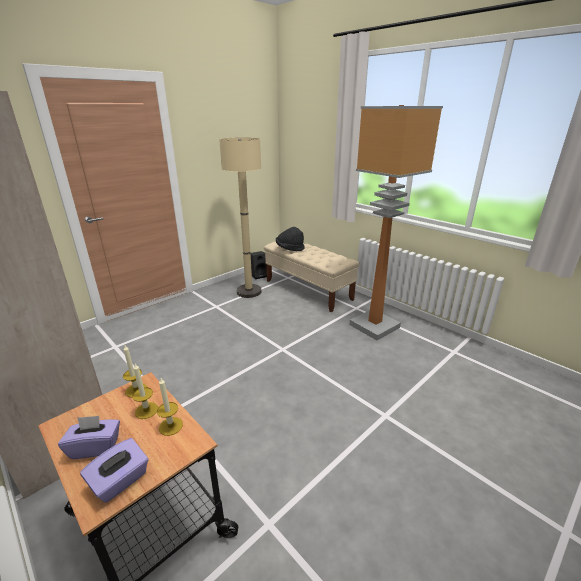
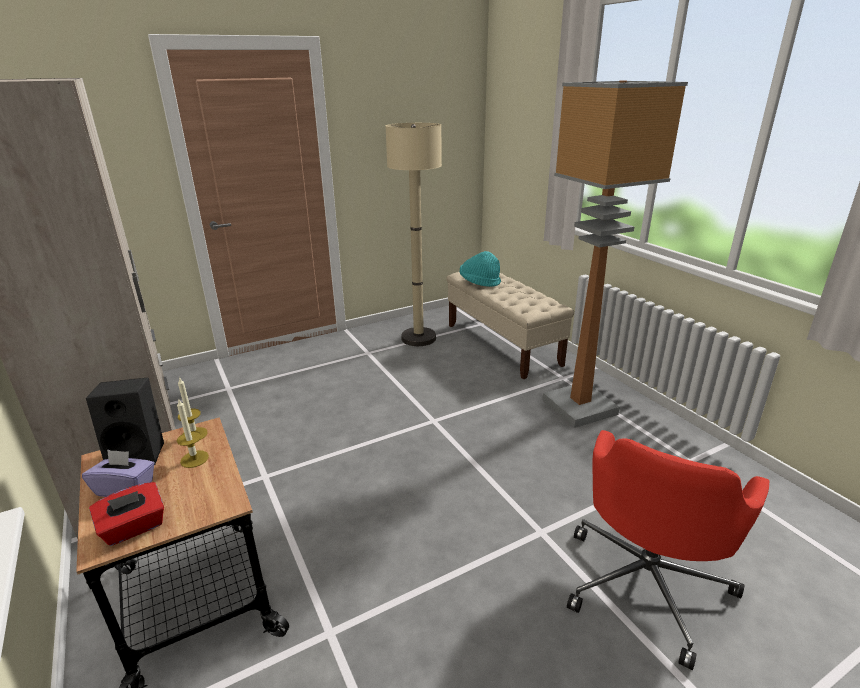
camera: 15 degrees right, 0 degrees up
(120, 481) = (134, 528): purple tissue box -> red tissue box
(171, 426) = (212, 480): candle -> none
(259, 275) = (441, 317): black speaker -> black speaker (139, 453)
(289, 249) = (479, 282): black hat -> turquoise hat
(463, 436) = (646, 582): none -> red office chair

